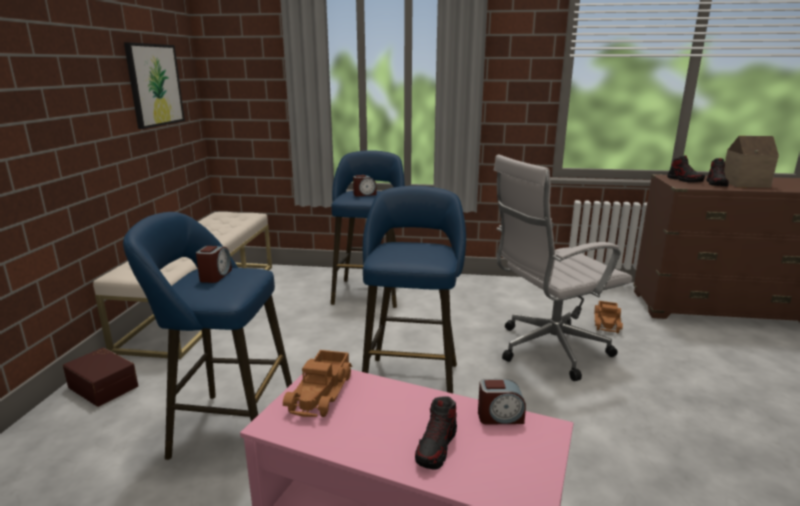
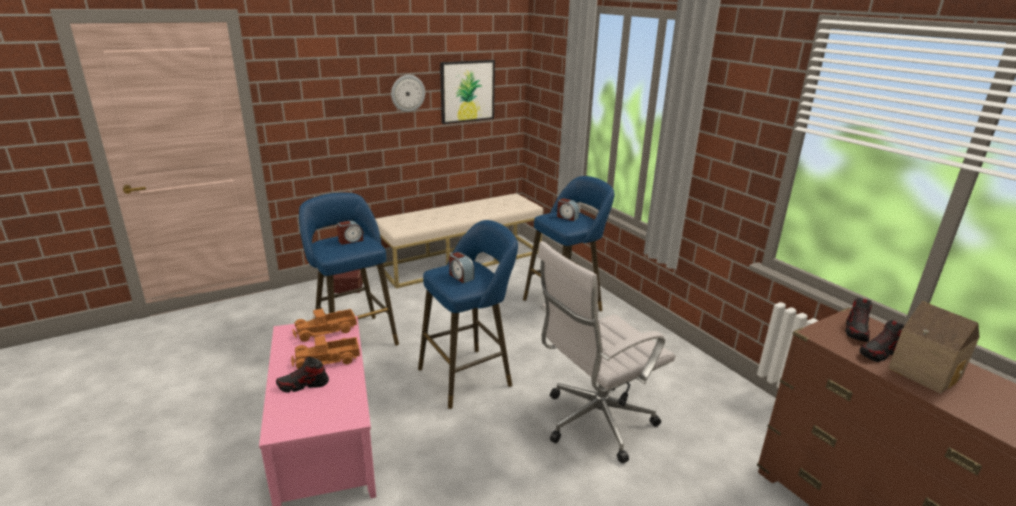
camera: 50 degrees right, 5 degrees up
(97, 85) = (407, 93): none -> wall clock
(500, 417) = (351, 396): alarm clock -> alarm clock (461, 276)
(547, 350) = (593, 423): white office chair -> white office chair turned 60 degrees counterclockwise
(608, 322) = (701, 444): toy truck -> toy truck (327, 360)

